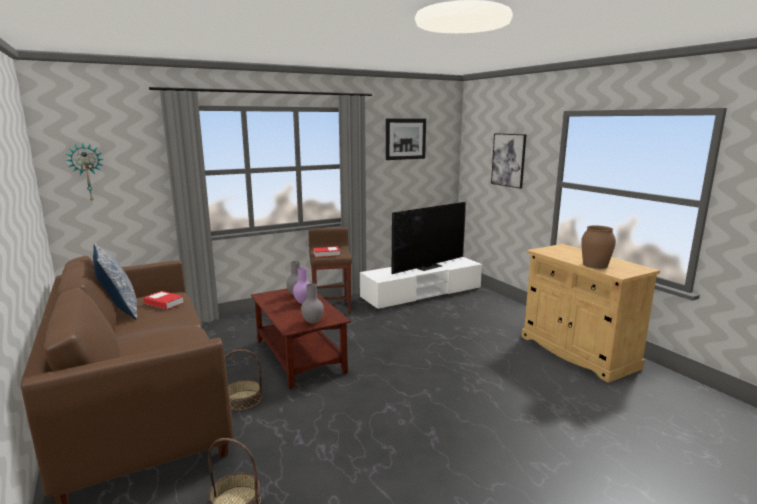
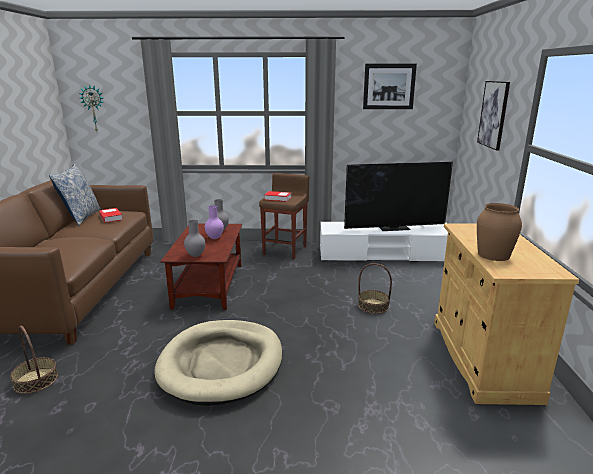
camera: 30 degrees right, 5 degrees up
(243, 400) = (131, 307): basket -> basket (373, 306)
(406, 419) = (222, 364): none -> beige dog bed

